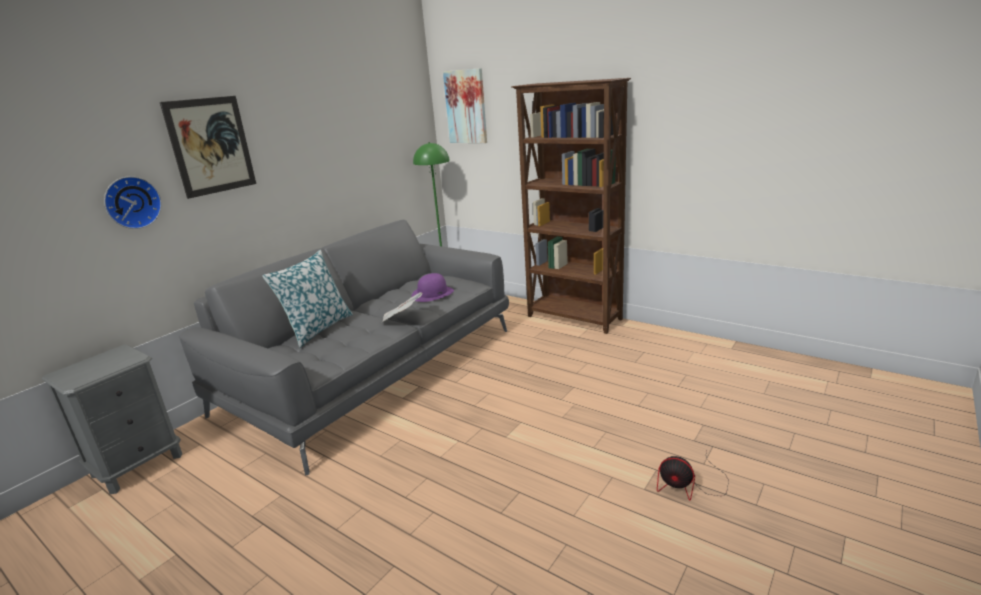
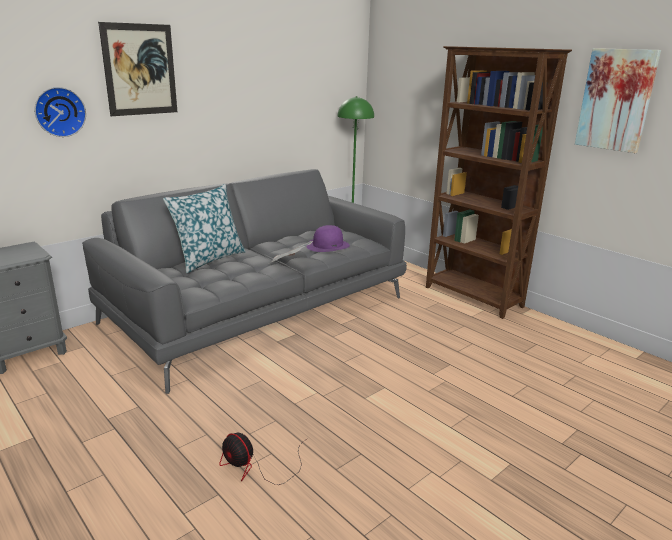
camera: 10 degrees right, 0 degrees up
(466, 107) = (399, 65): picture -> picture (616, 100)
(689, 485) = (541, 487): fan -> fan (256, 467)

